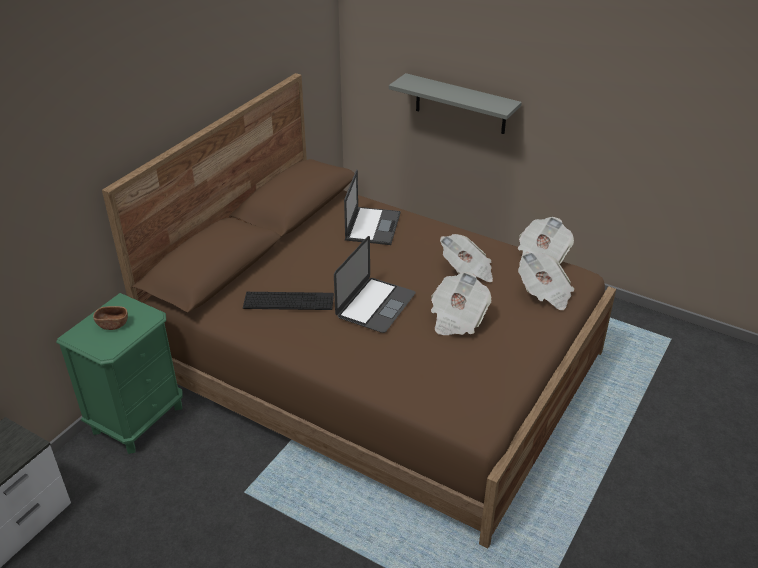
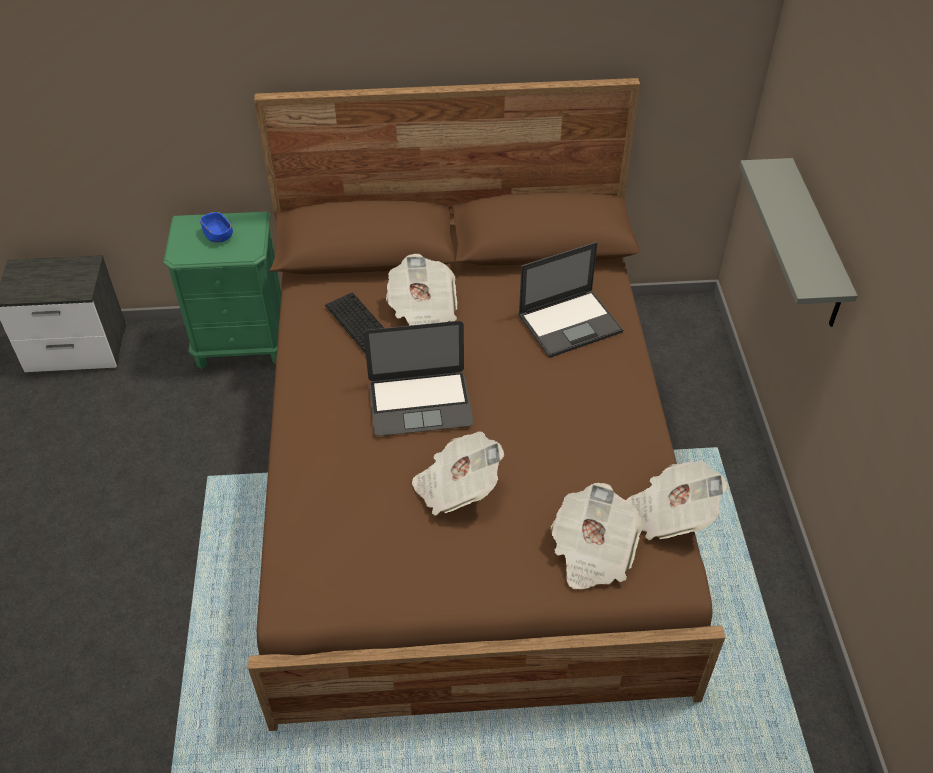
camera: 55 degrees right, 10 degrees up
(113, 324) = (218, 235): brown bowl -> blue bowl
(467, 270) = (567, 452): newspaper -> newspaper (423, 311)

